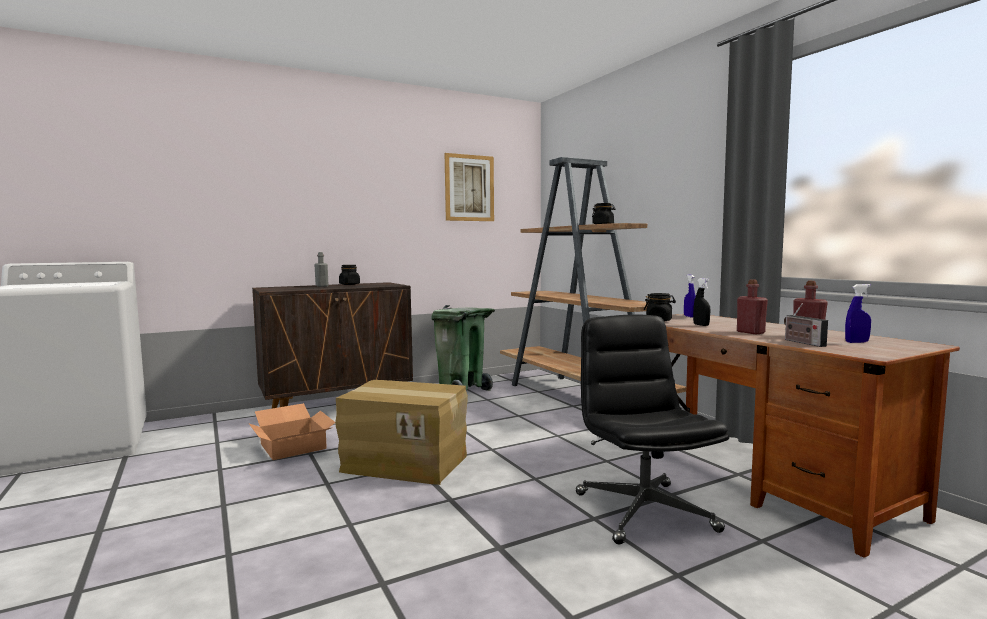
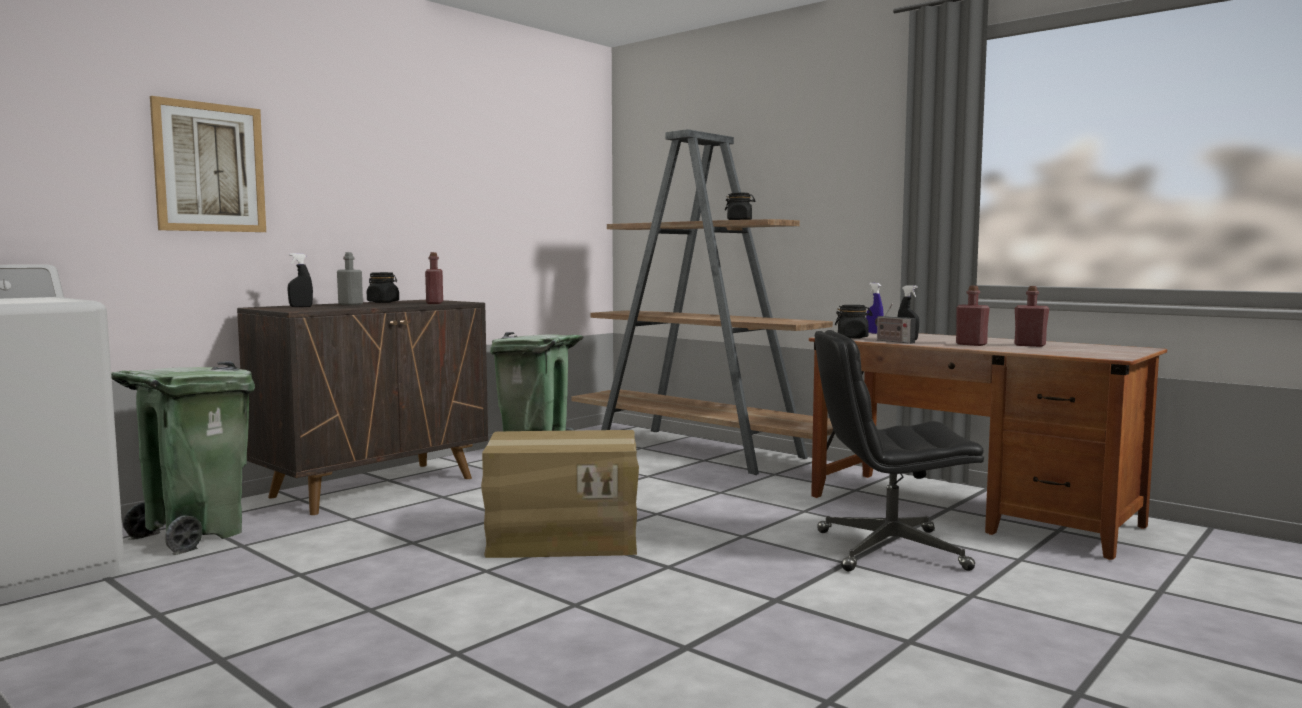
camera: 20 degrees left, 0 degrees up
(202, 431) = (193, 535): none -> green trash can
(286, 287) = (301, 307): none -> black spray bottle
(291, 446) = (373, 538): cardboard box -> none
(375, 285) = (434, 303): none -> red bottle
(469, 188) = (527, 163): picture -> picture (210, 167)
(643, 511) = (888, 550): black office chair -> black office chair turned 60 degrees counterclockwise
(802, 342) = (1037, 350): radio -> radio (893, 341)
(857, 342) = (1081, 348): blue spray bottle -> none

